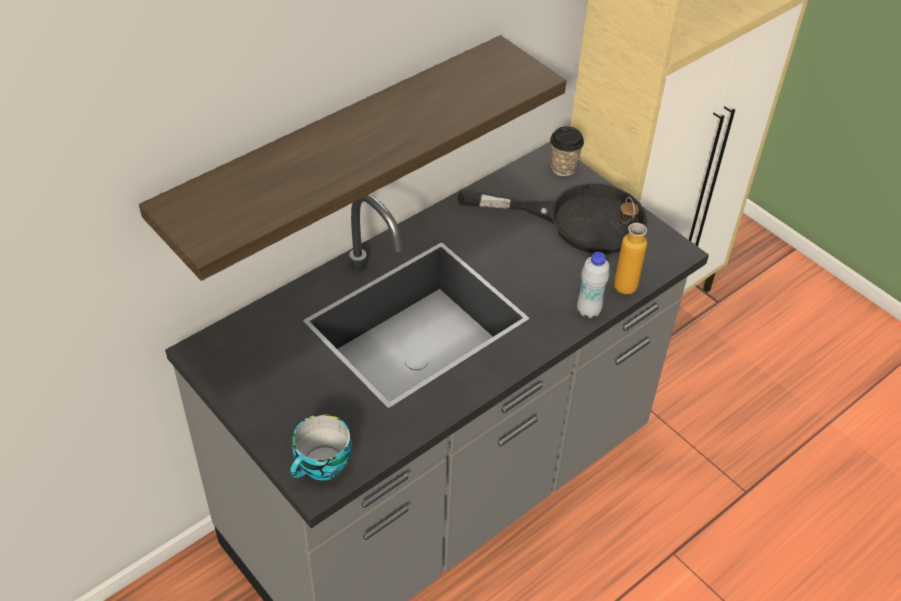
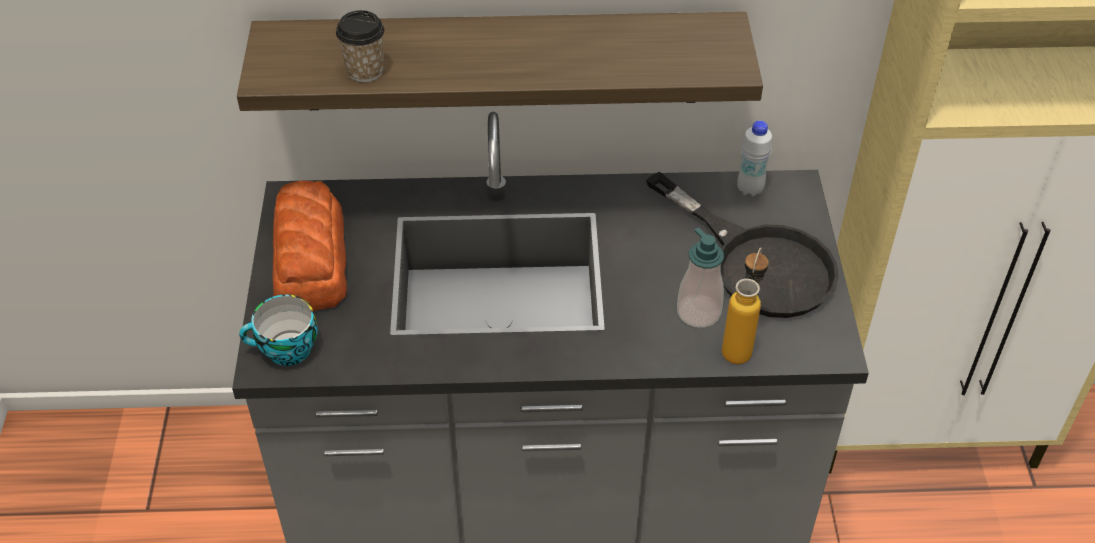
camera: 40 degrees right, 0 degrees up
(267, 389) = (309, 260): none -> bread
(563, 168) = (798, 203): cup -> cup (365, 71)
(576, 273) = (698, 312): none -> soap dispenser
(588, 311) = (671, 355): white bottle -> white bottle (750, 189)

